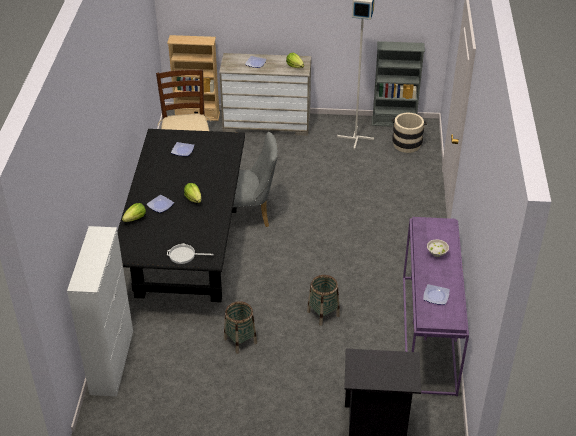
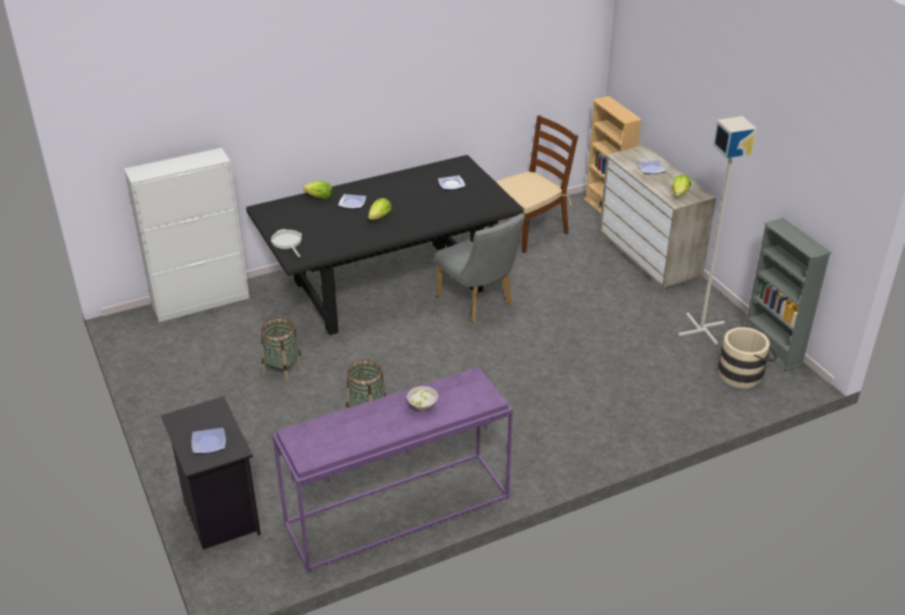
camera: 60 degrees right, 5 degrees down
(435, 296) = (342, 429): plate -> plate (208, 442)

